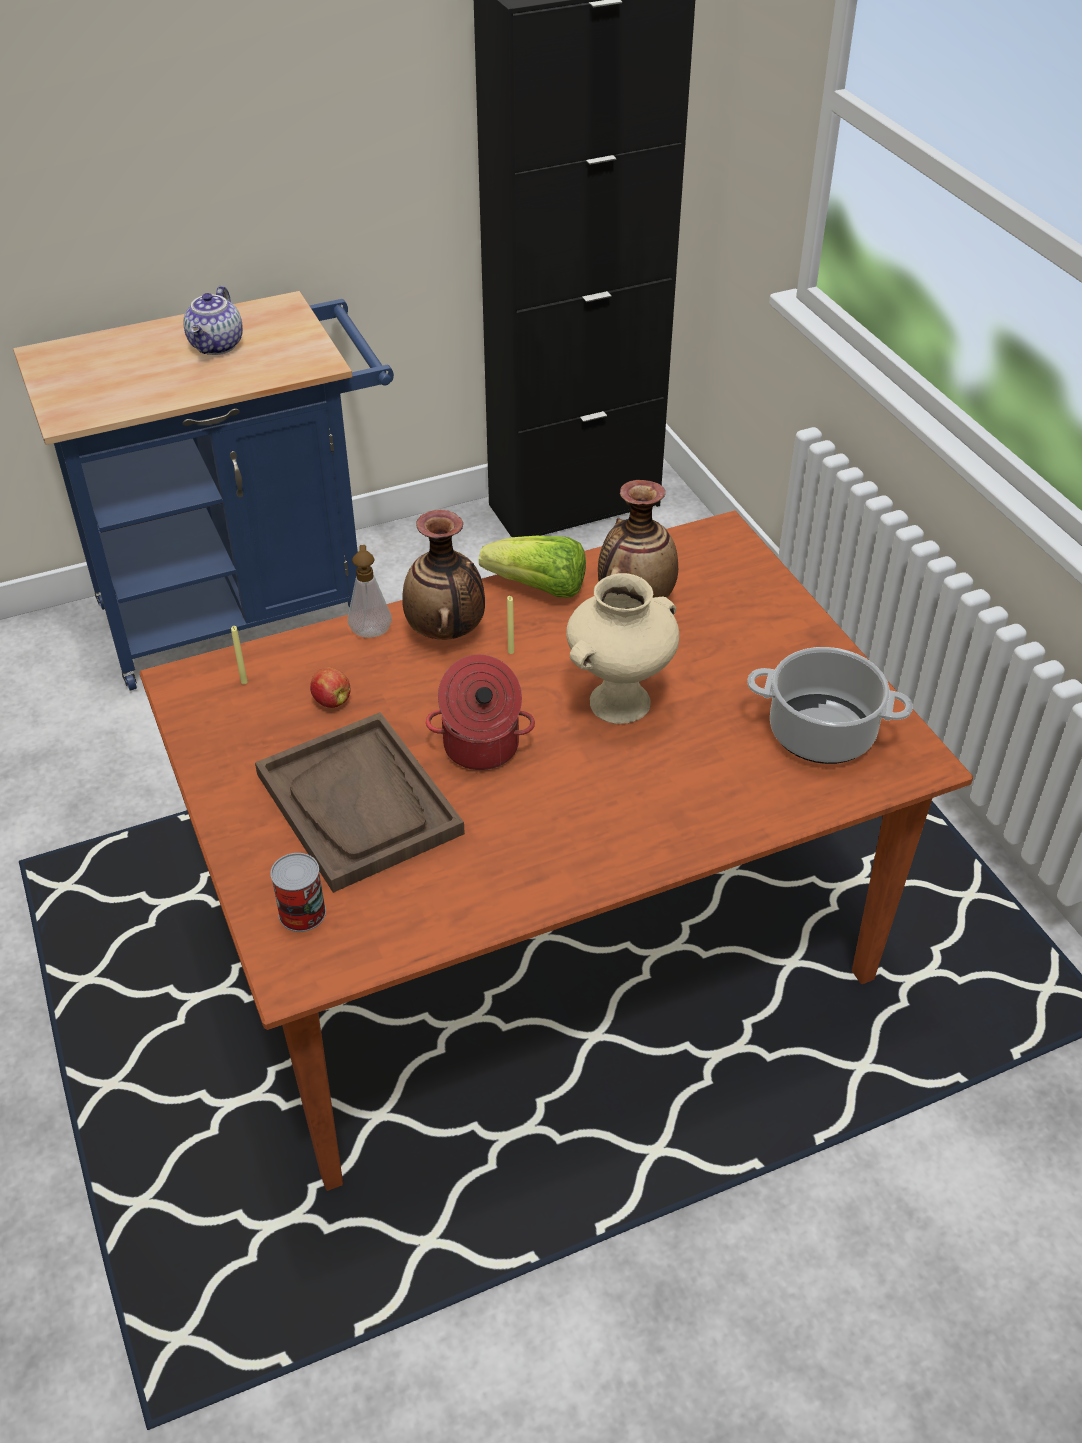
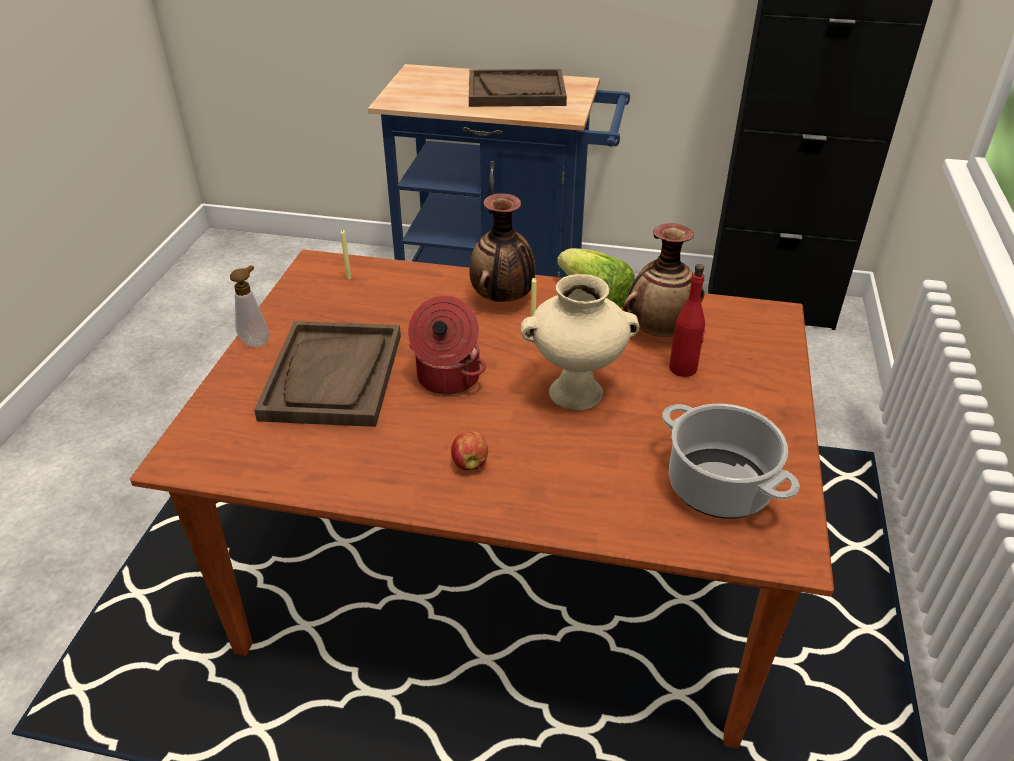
camera: 35 degrees right, 5 degrees down
(217, 346) = (516, 91): teapot -> brown tray
(302, 913) = (226, 424): can -> none
(331, 700) = (386, 309): apple -> apple (469, 463)
(371, 630) = (456, 280): soap dispenser -> soap dispenser (257, 341)
(692, 630) = (683, 368): none -> red bottle

